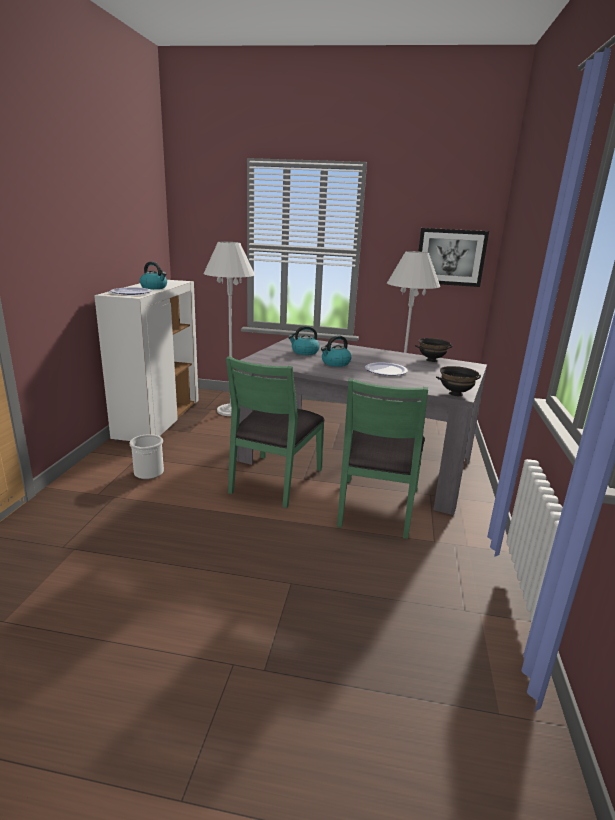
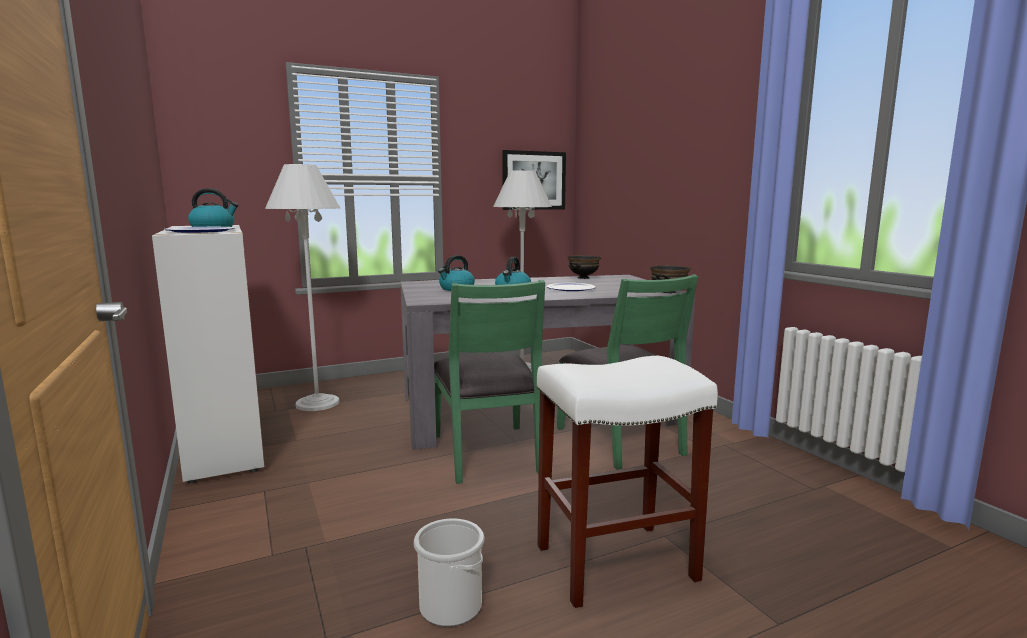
camera: 35 degrees left, 10 degrees down
(148, 472) = (311, 501): bucket -> bucket (450, 606)
(234, 582) = (614, 563): none -> white stool

